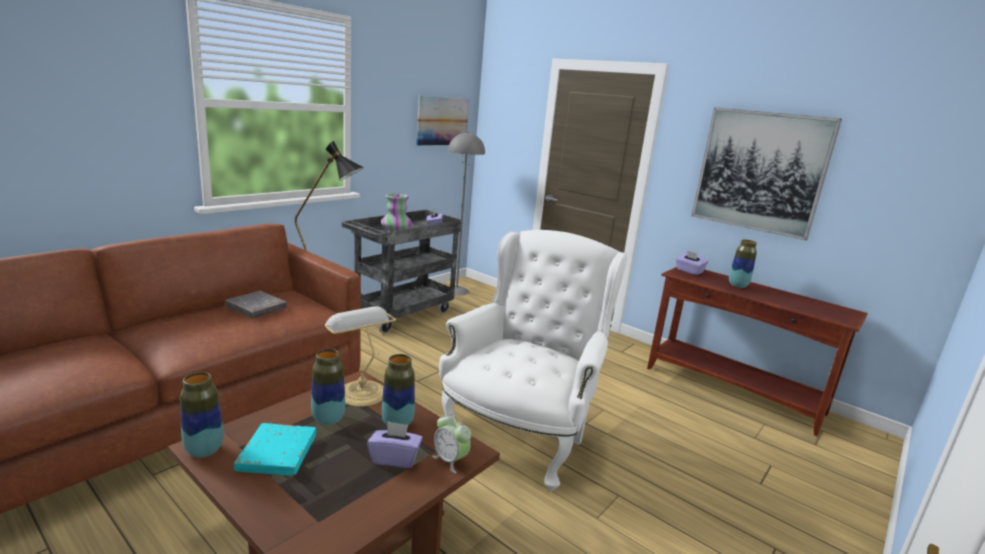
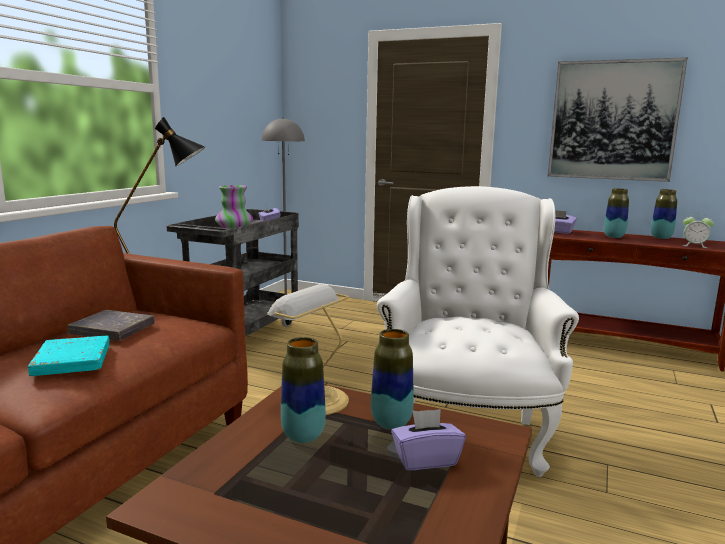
camera: 15 degrees left, 5 degrees down
(204, 450) = (167, 509): vase -> vase (661, 238)
(278, 453) = (274, 488): turquoise book -> turquoise book (72, 361)
(443, 121) = (251, 108): picture -> none
(450, 460) = (490, 447): alarm clock -> alarm clock (694, 246)

